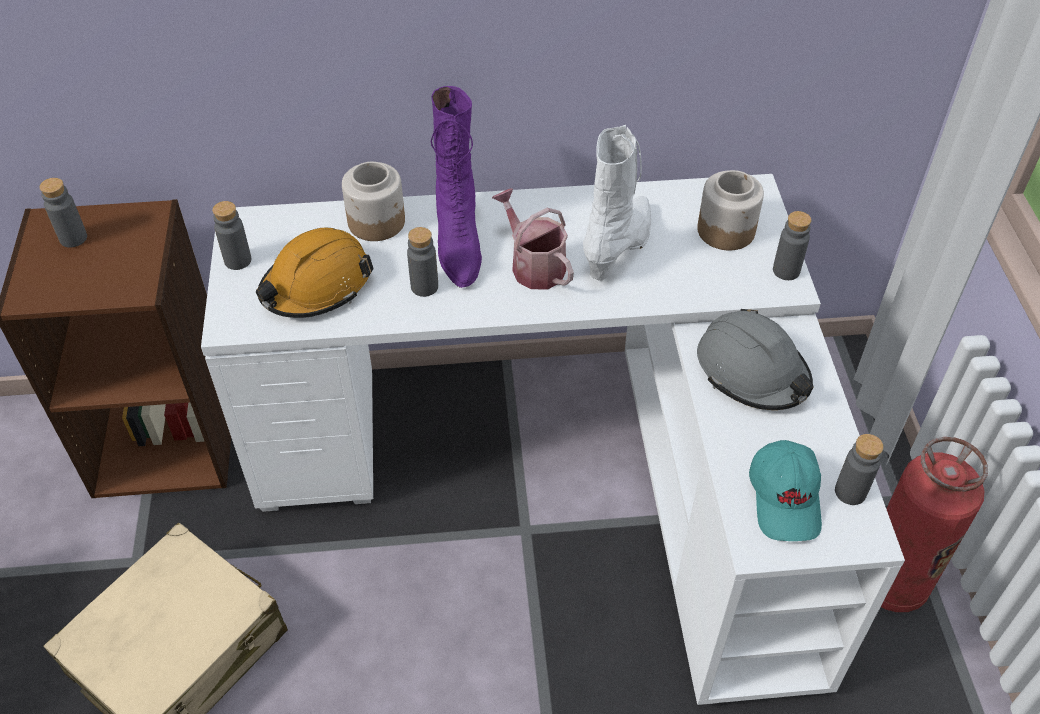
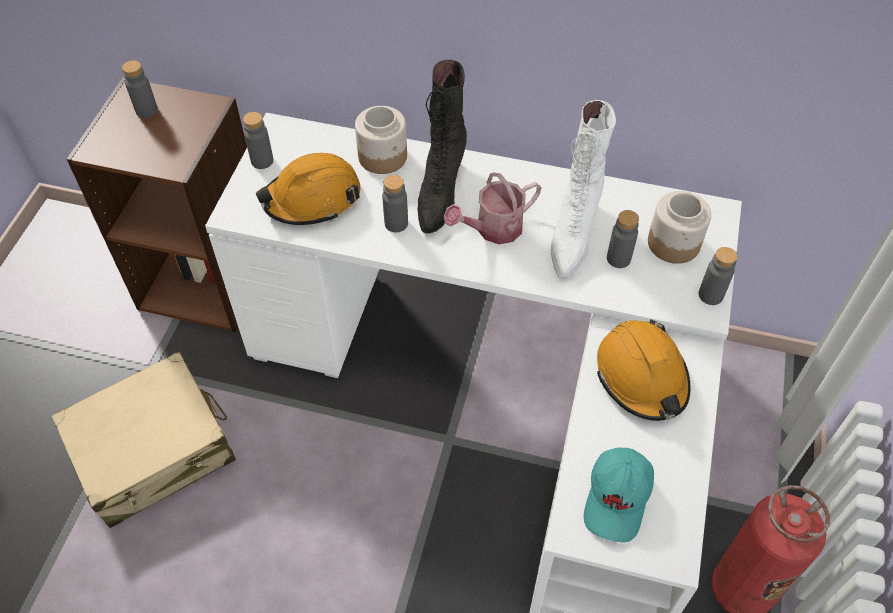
camera: 20 degrees right, 5 degrees up
(458, 243) = (440, 192): purple boot -> black boot
(533, 265) = (493, 229): watering can -> watering can turned 105 degrees counterclockwise
(620, 247) = (573, 233): white boot -> white boot turned 150 degrees clockwise
(752, 372) = (642, 377): grey hard hat -> orange hard hat
(850, 492) = (678, 511): grey bottle -> grey bottle (618, 258)

